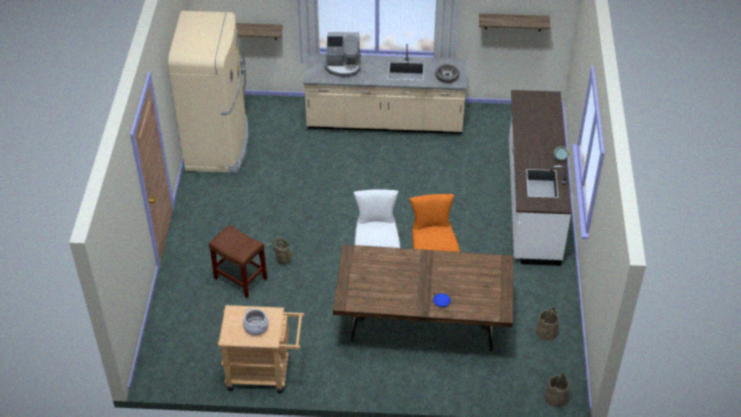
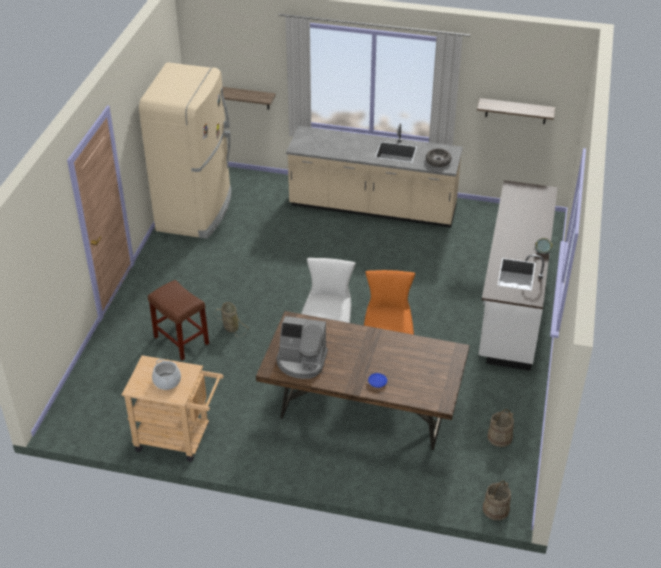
camera: 10 degrees right, 5 degrees down
(343, 66) = (331, 140): coffee machine -> coffee machine (301, 362)

